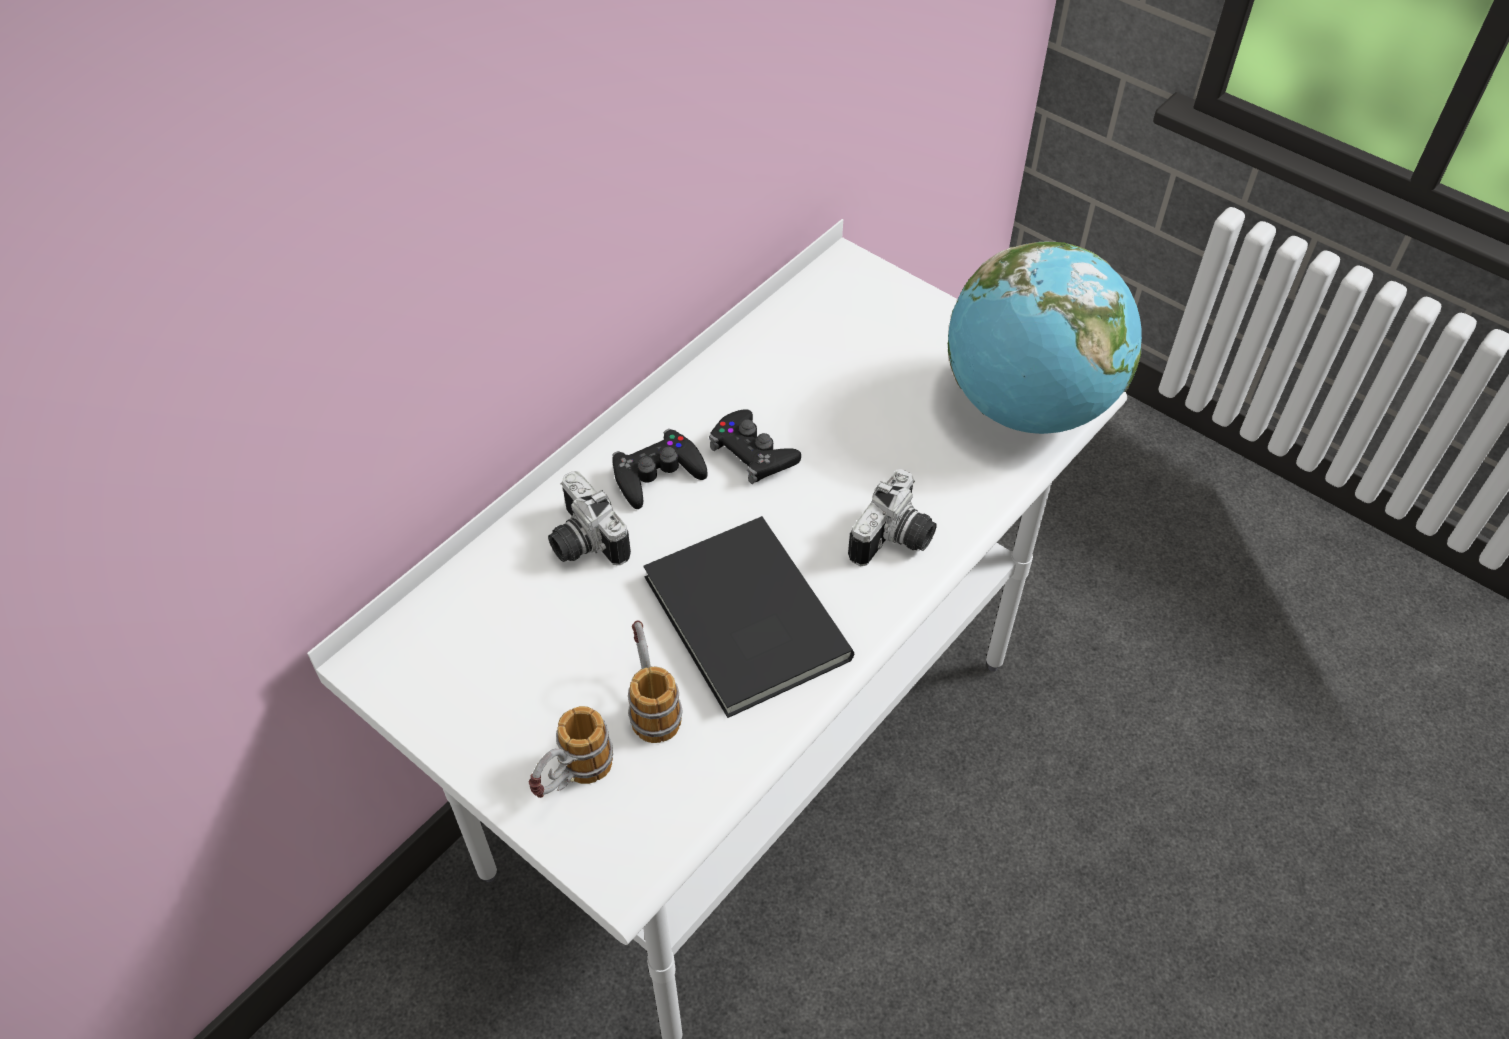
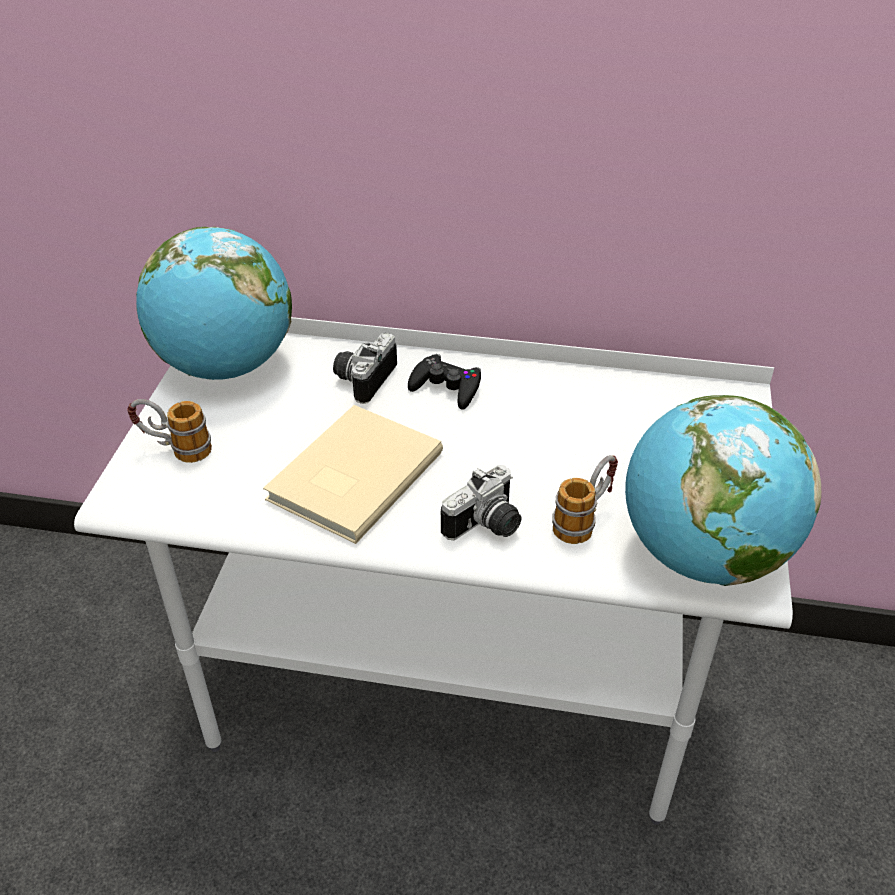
camera: 60 degrees right, 10 degrees down
(443, 668) = (226, 366): none -> globe
(651, 701) = (256, 459): mug -> mug (584, 520)
(743, 622) = (350, 476): black book -> beige book
(753, 453) = (505, 422): black game controller -> none
(896, 541) = (487, 526): camera -> camera turned 45 degrees counterclockwise

